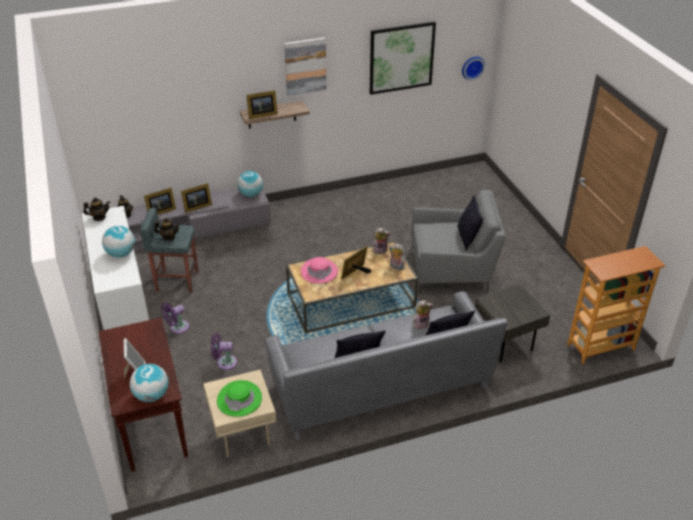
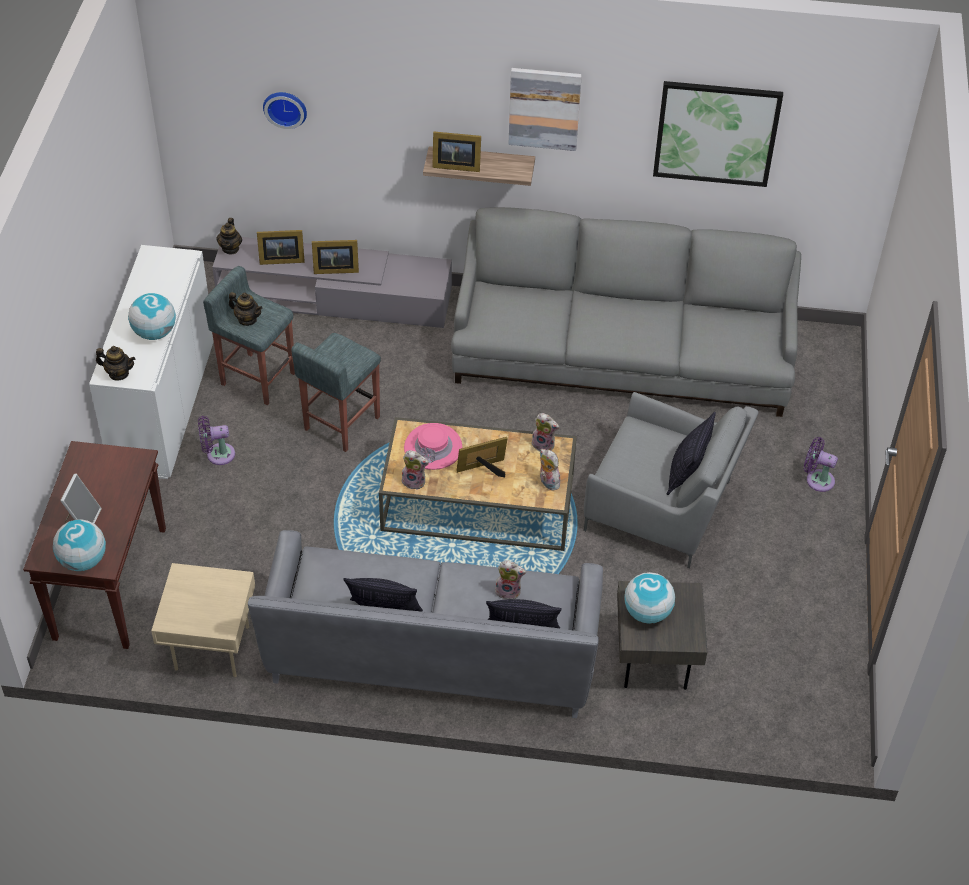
camera: 25 degrees right, 10 degrees up
(99, 218) = (159, 261): teapot -> teapot (118, 373)
(224, 362) = (248, 533): purple fan -> purple fan (817, 479)
(239, 399) = (201, 605): green hat -> none
(243, 287) = (341, 424): none -> grey stool
(251, 194) = (426, 273): globe -> globe (647, 612)
(321, 291) = (415, 481): none -> plush toy
(377, 207) = (623, 354): none -> grey sofa
(472, 67) = (850, 177): wall clock -> wall clock (285, 107)
(601, 348) = (793, 728): bookcase -> none

